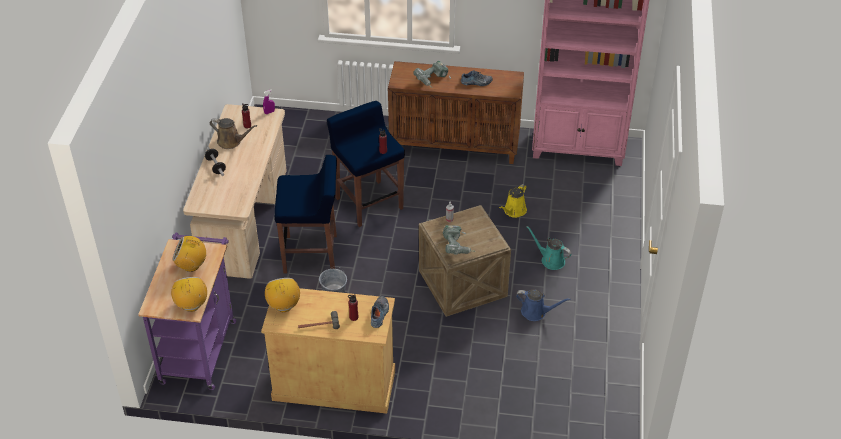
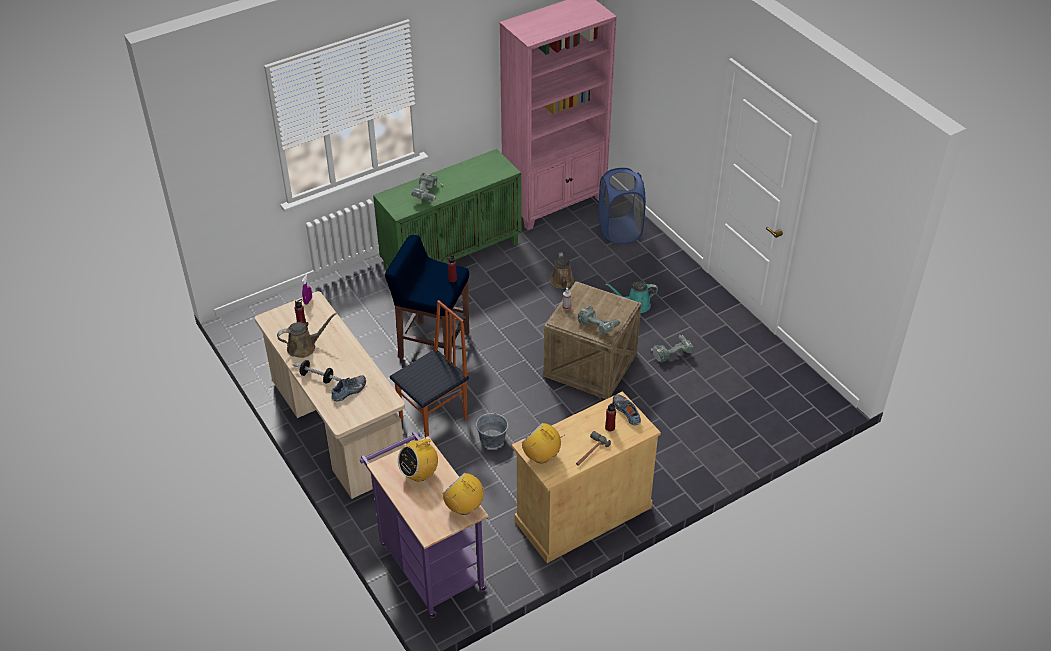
camera: 40 degrees left, 0 degrees up
(312, 254) = (434, 419): blue stool -> chair
(455, 146) = (452, 255): brown cabinet -> green cabinet
(476, 82) = (468, 177): shoe -> shoe (349, 391)
(514, 211) = (562, 282): yellow watering can -> brown watering can
(536, 312) = (671, 353): blue watering can -> power drill
(606, 197) = (620, 231): none -> blue laundry basket

